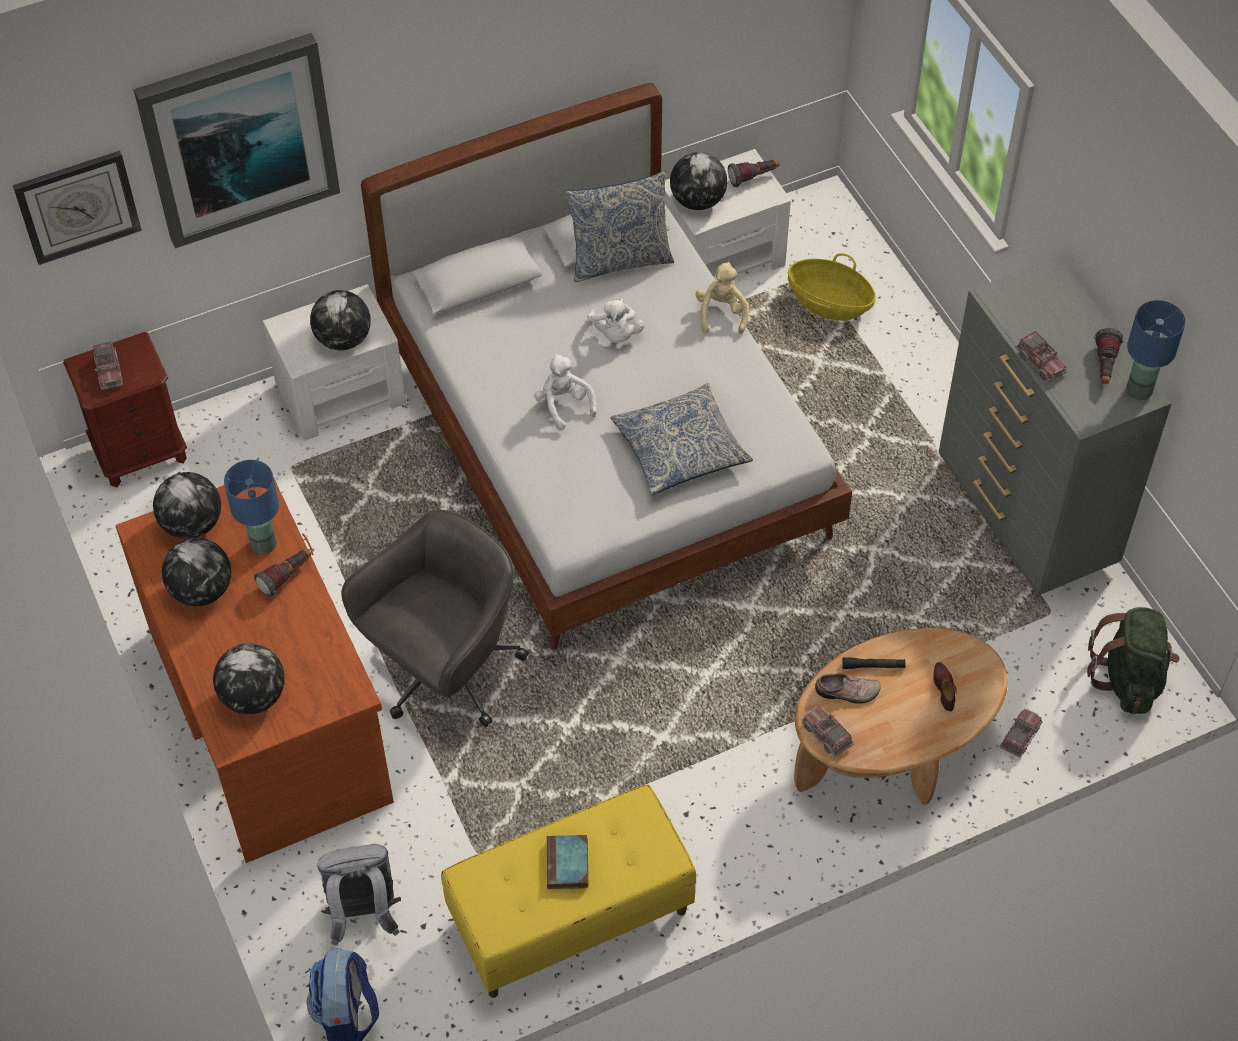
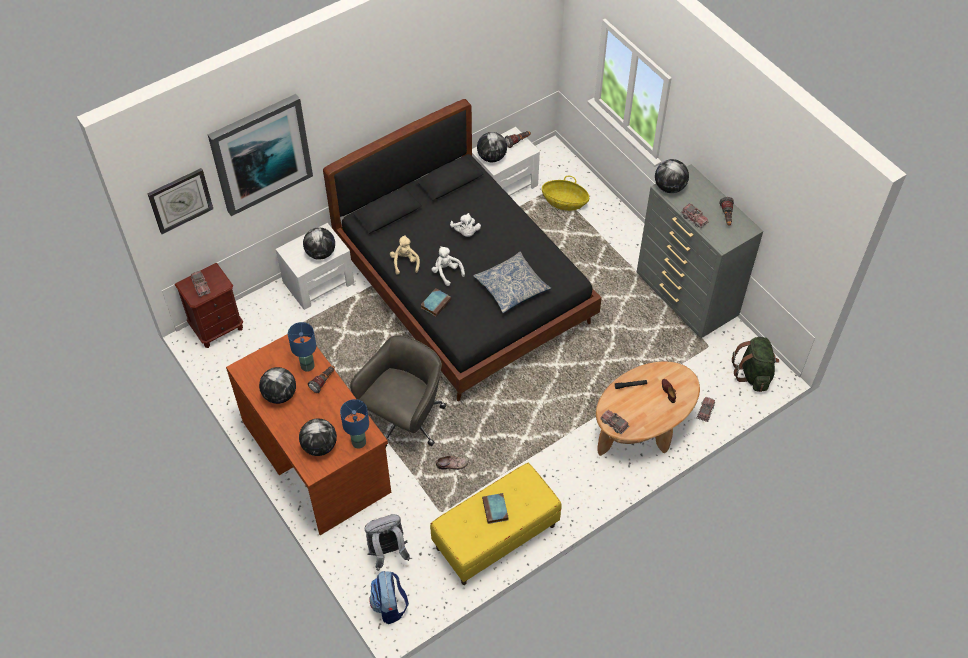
camera: 10 degrees left, 0 degrees up
(192, 525) = (267, 361): globe -> globe (670, 187)
(532, 460) = (436, 303): none -> book
(607, 442) = (464, 289): white bed -> black bed
(620, 259) = (460, 193): pillow -> none
(722, 313) = (518, 214): beige plush toy -> beige plush toy (405, 262)
(847, 692) = (620, 401): shoe -> shoe (452, 465)
(1138, 390) = (745, 226): blue table lamp -> blue table lamp (358, 442)

